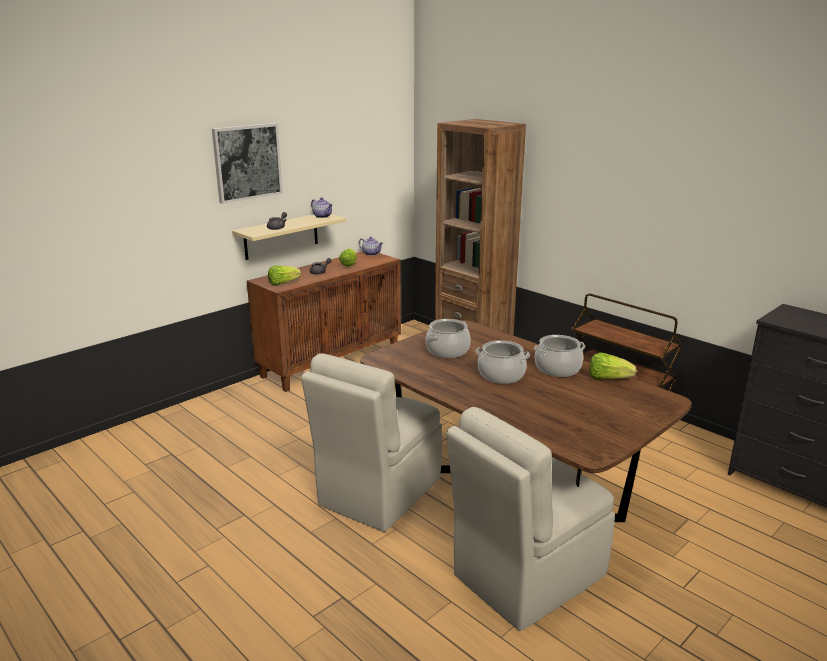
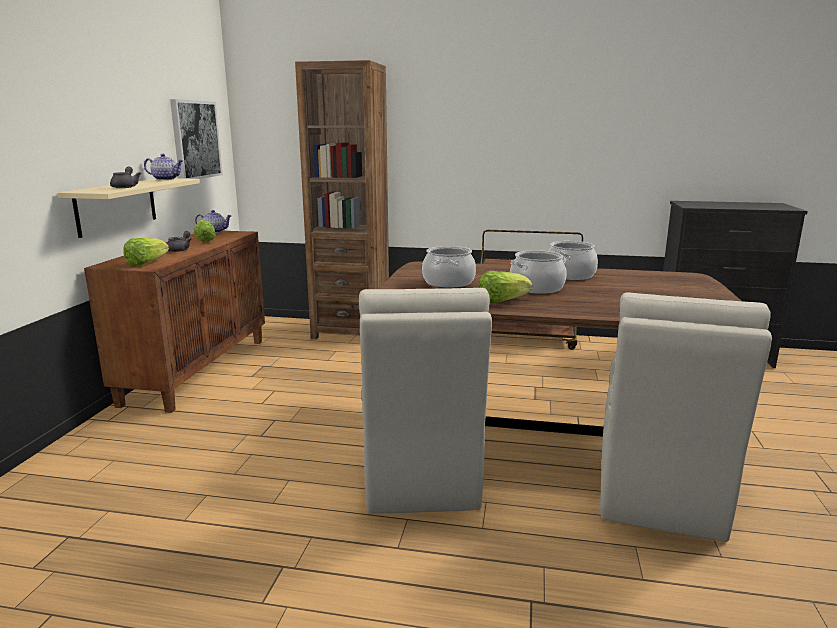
camera: 35 degrees left, 5 degrees down
(247, 162) = (67, 93): picture -> picture (195, 140)
(608, 378) = (620, 273): lettuce -> lettuce (501, 302)

